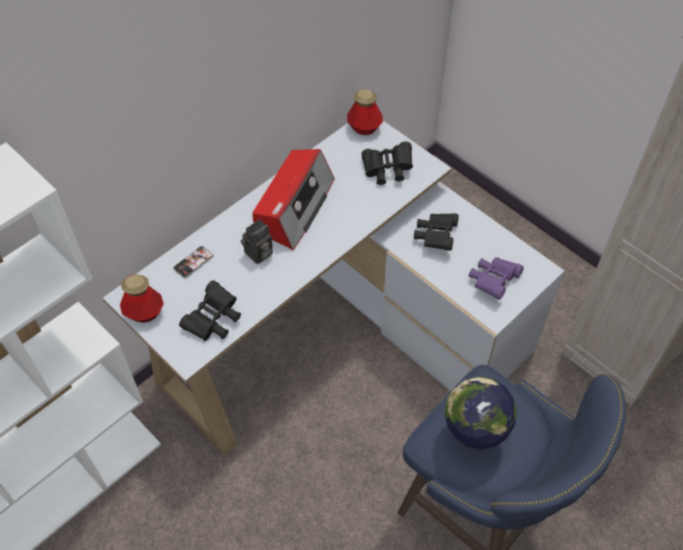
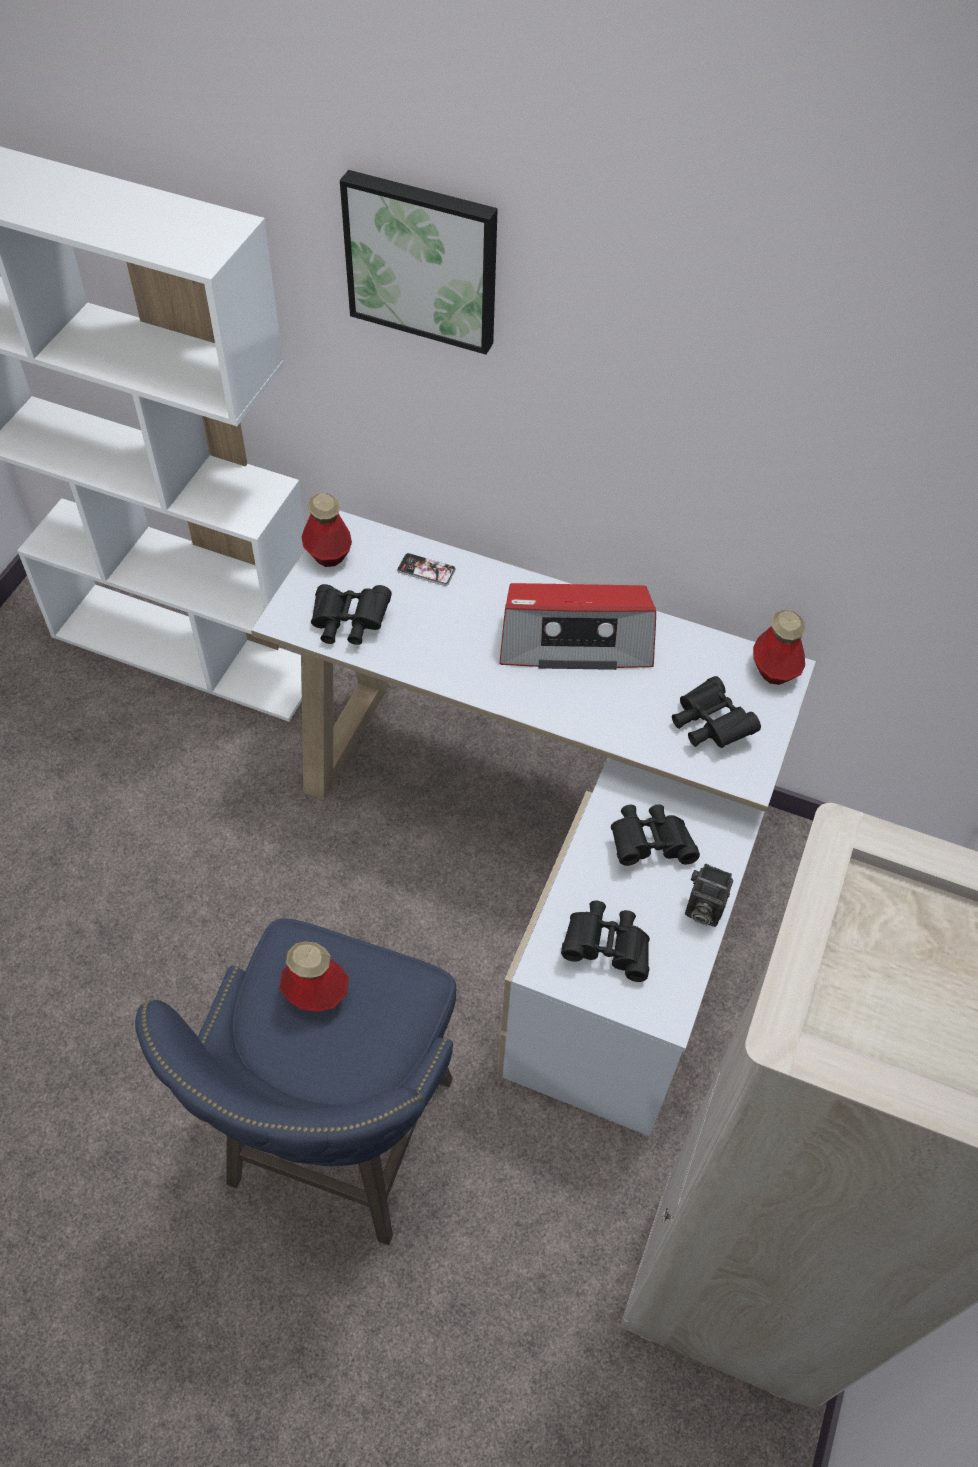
camera: 65 degrees right, 0 degrees up
(108, 78) = (423, 259): none -> picture
(259, 255) = (473, 631): camera -> camera (701, 909)
(473, 436) = (316, 993): globe -> bottle
(493, 281) = (607, 947): purple binoculars -> black binoculars

